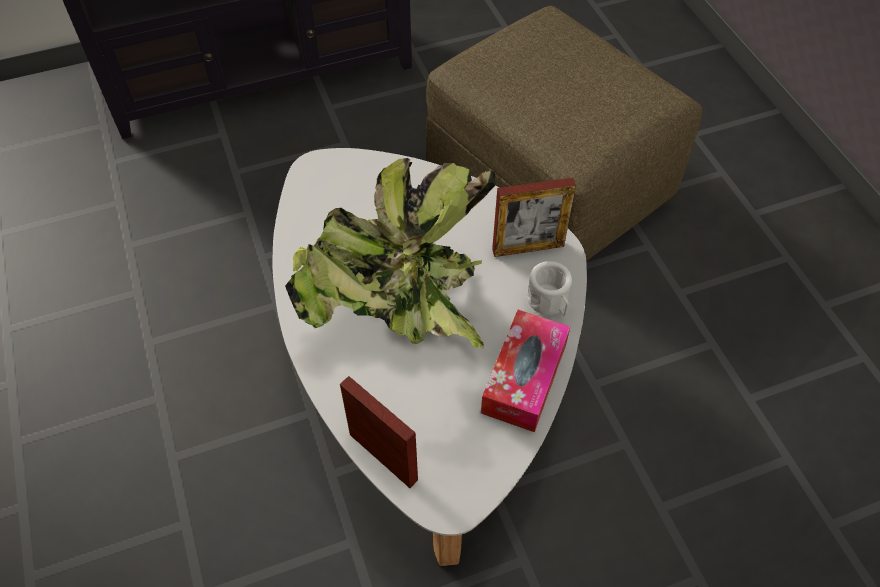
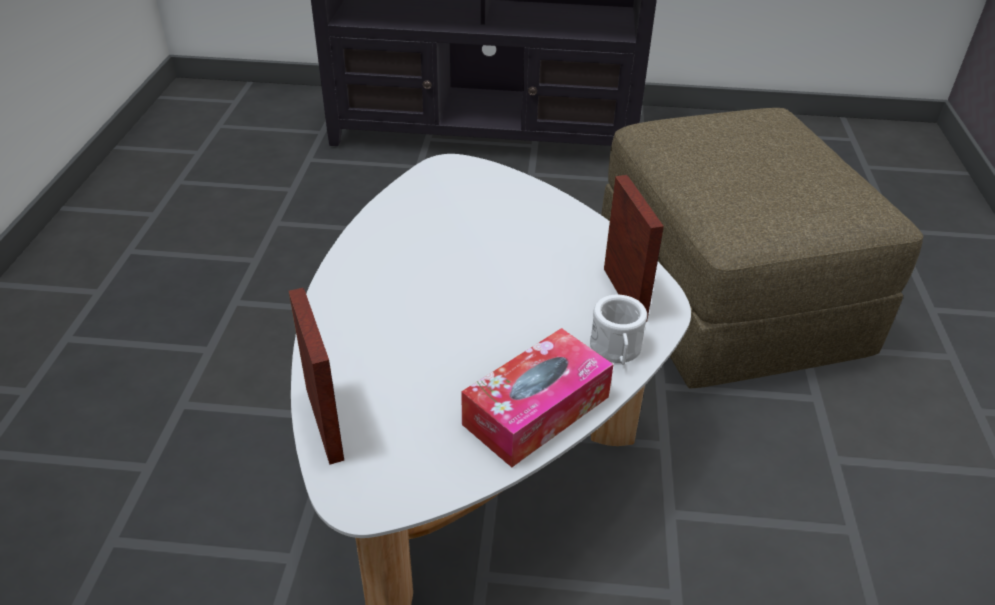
camera: 25 degrees right, 15 degrees down
(402, 312) = (444, 304): potted plant -> none
(528, 248) = (624, 294): picture frame -> picture frame turned 120 degrees counterclockwise

